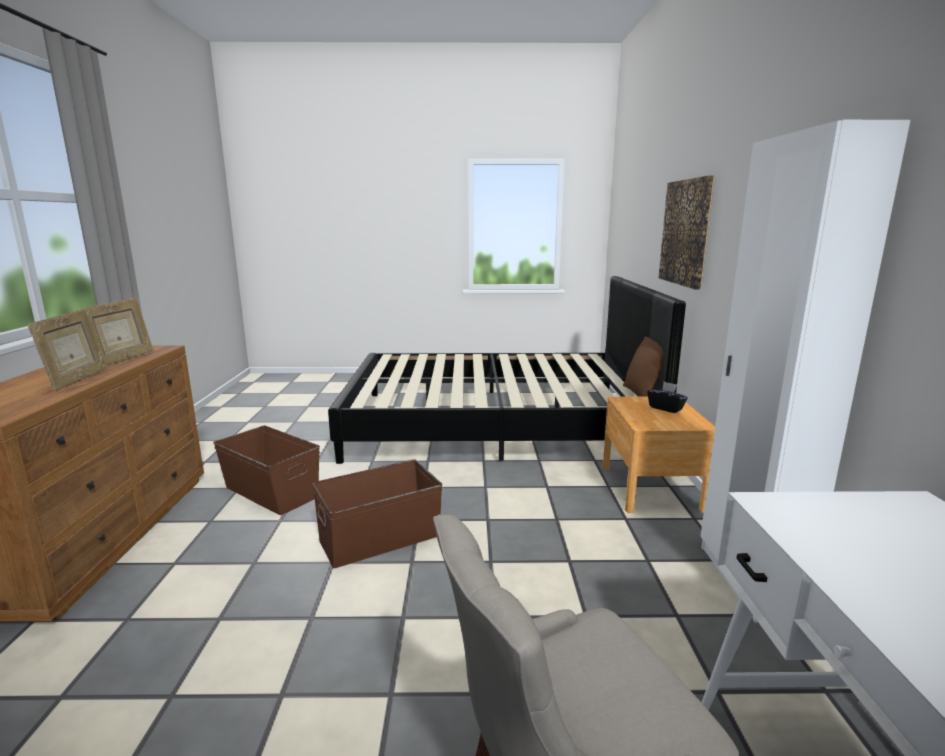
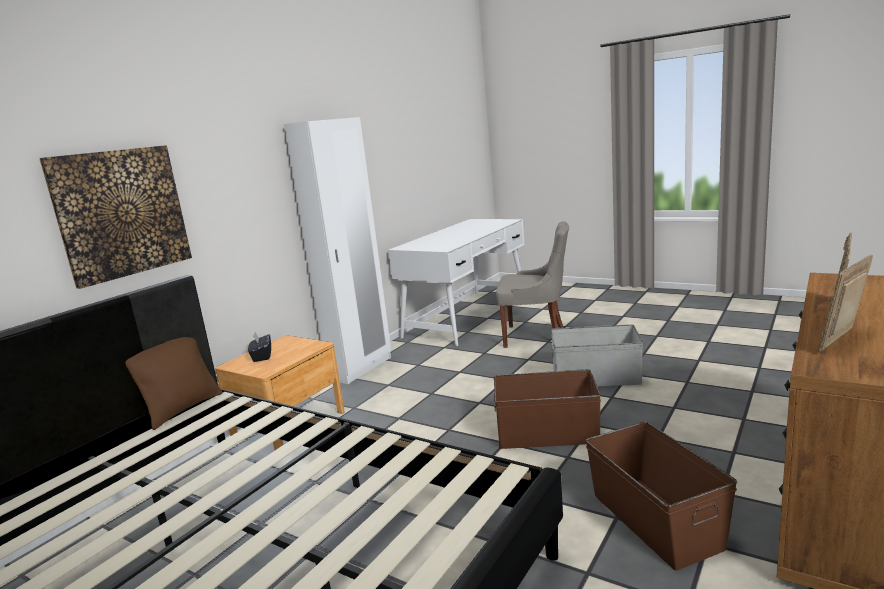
camera: 145 degrees left, 0 degrees up
(344, 663) = (595, 377): none -> grey storage box

